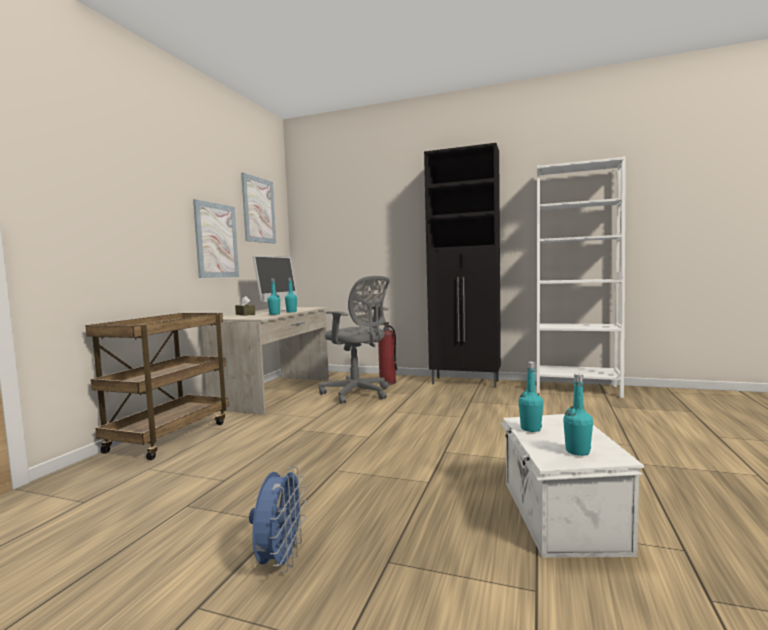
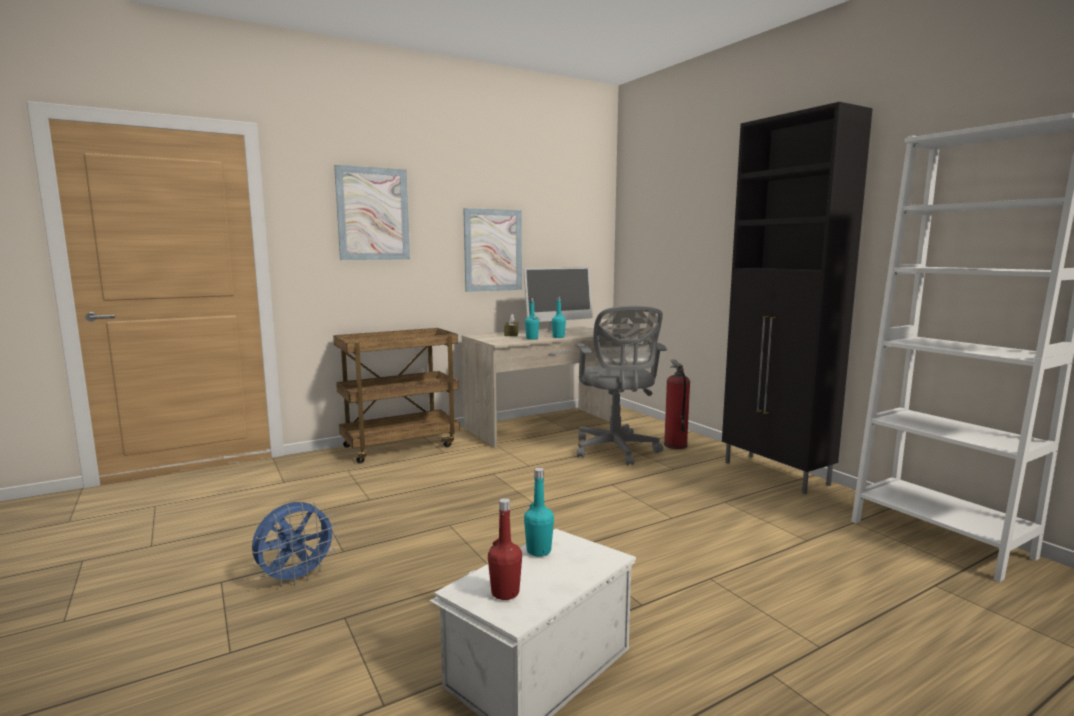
camera: 40 degrees right, 5 degrees up
(258, 210) = (562, 209): picture -> picture (373, 214)
(577, 451) = (505, 593): turquoise bottle -> red bottle

